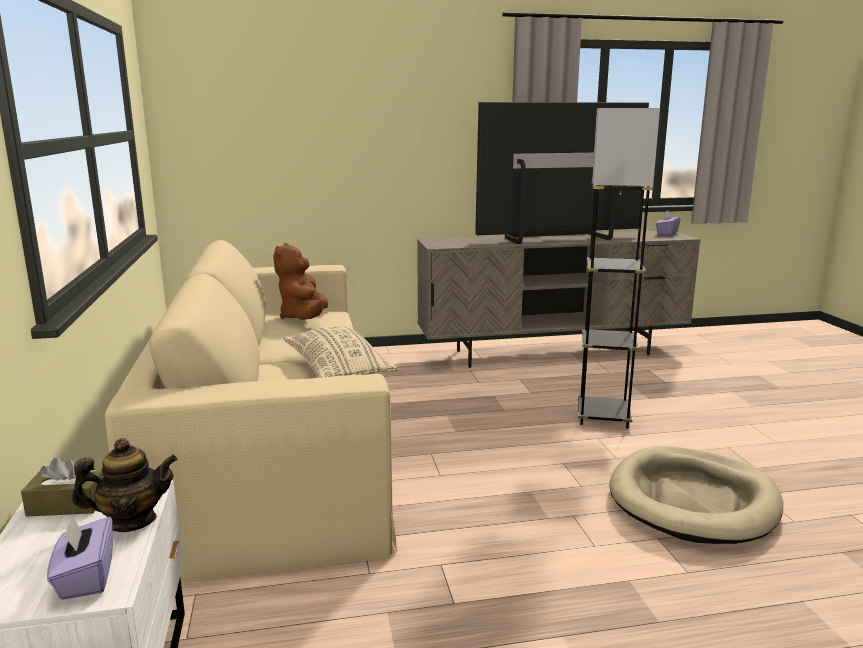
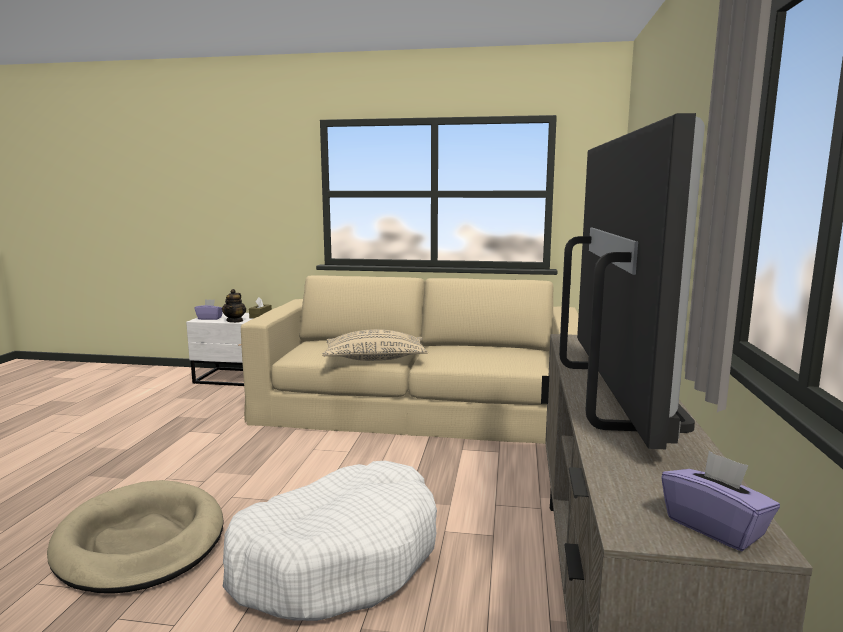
camera: 110 degrees right, 5 degrees down
(304, 318) = (512, 357): brown plush toy -> none
(603, 417) = (338, 558): grey floor lamp -> white dog bed

